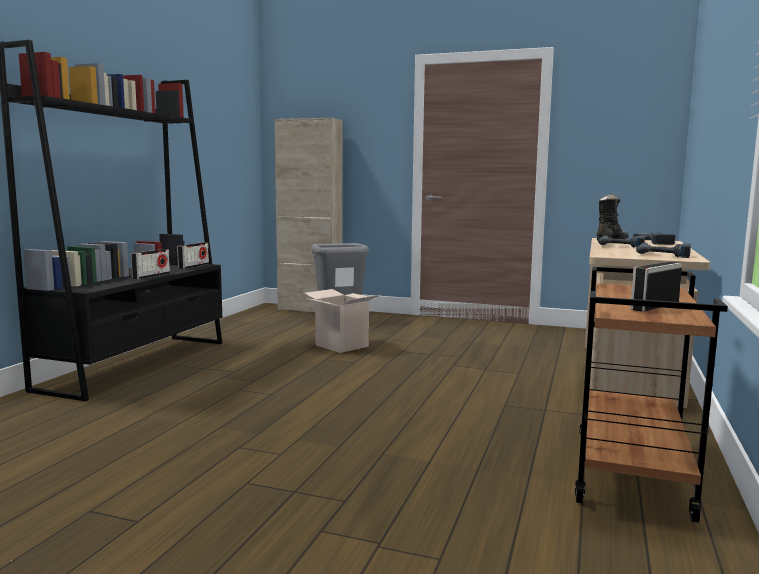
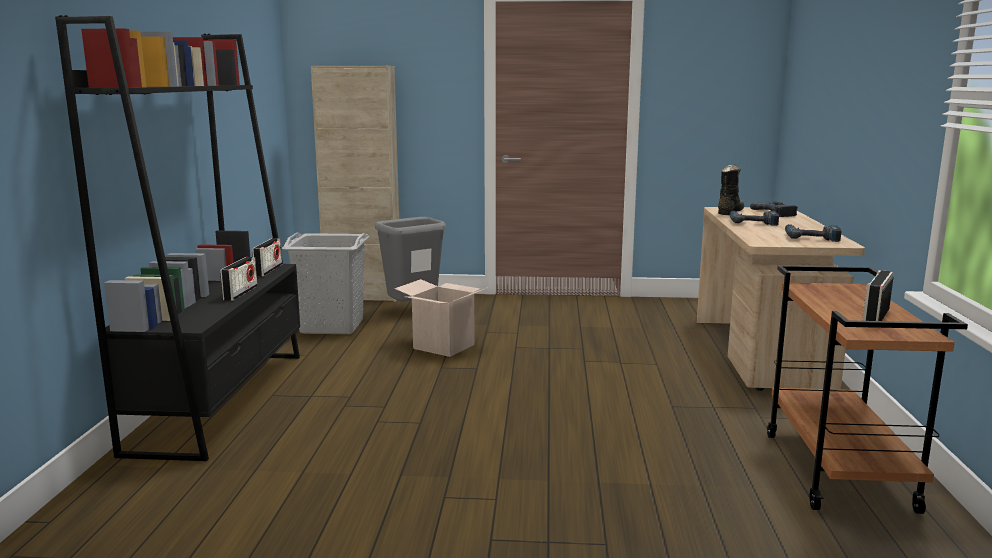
camera: 15 degrees left, 5 degrees up
(266, 326) = (332, 327): none -> grey laundry basket

